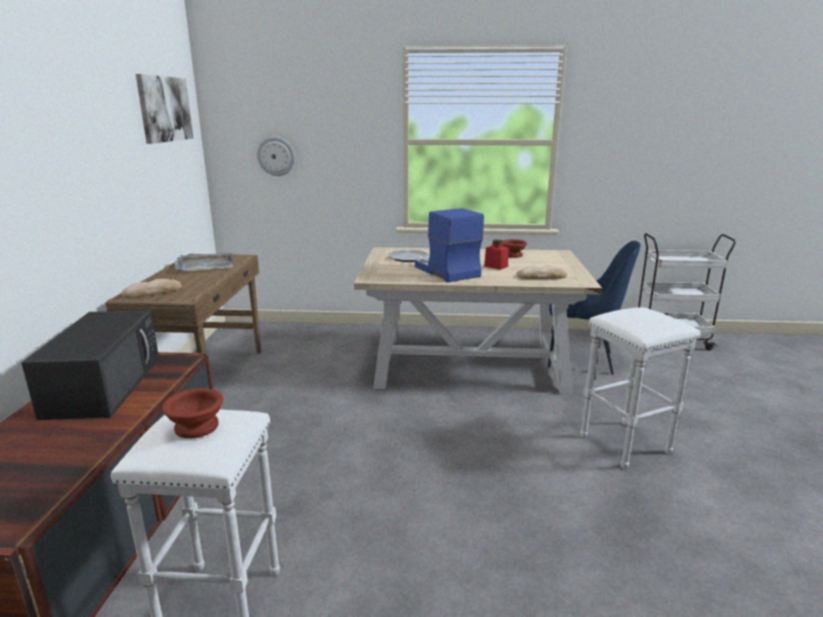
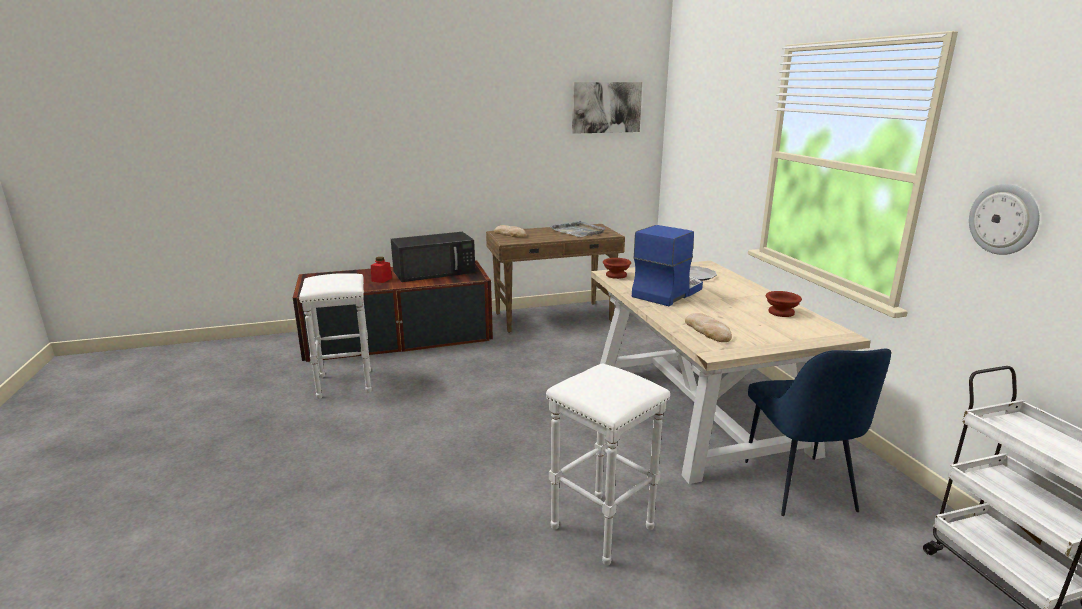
camera: 70 degrees right, 0 degrees up
(198, 426) = (332, 277): brown bowl -> brown bowl (617, 275)
(276, 156) = (694, 155): wall clock -> wall clock (1004, 219)
(496, 266) = (718, 309): red jar -> red jar (381, 279)

